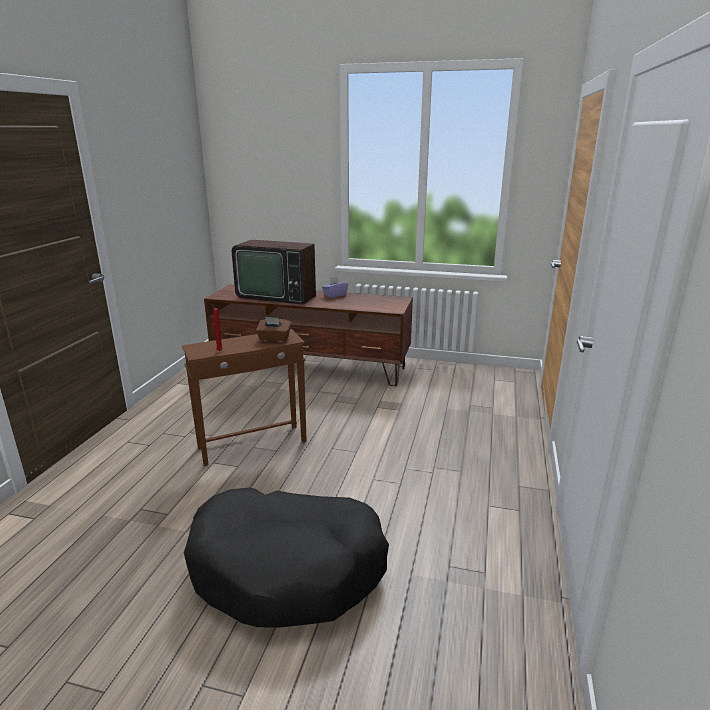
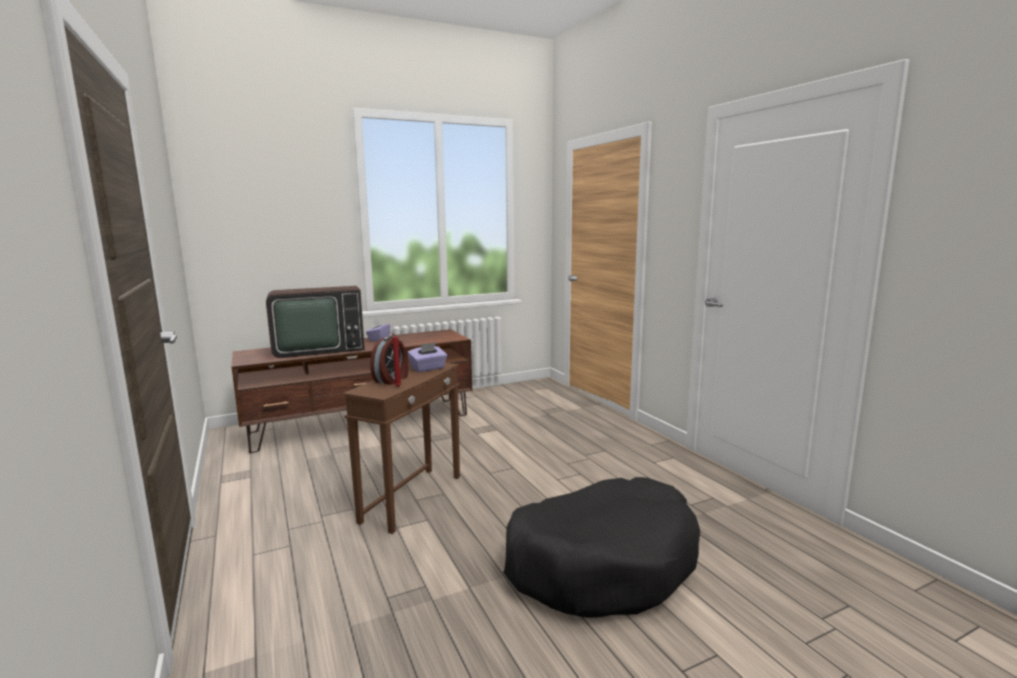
camera: 40 degrees left, 10 degrees down
(230, 343) = (392, 379): none -> alarm clock
(274, 339) = (428, 368): brown tissue box -> purple tissue box

